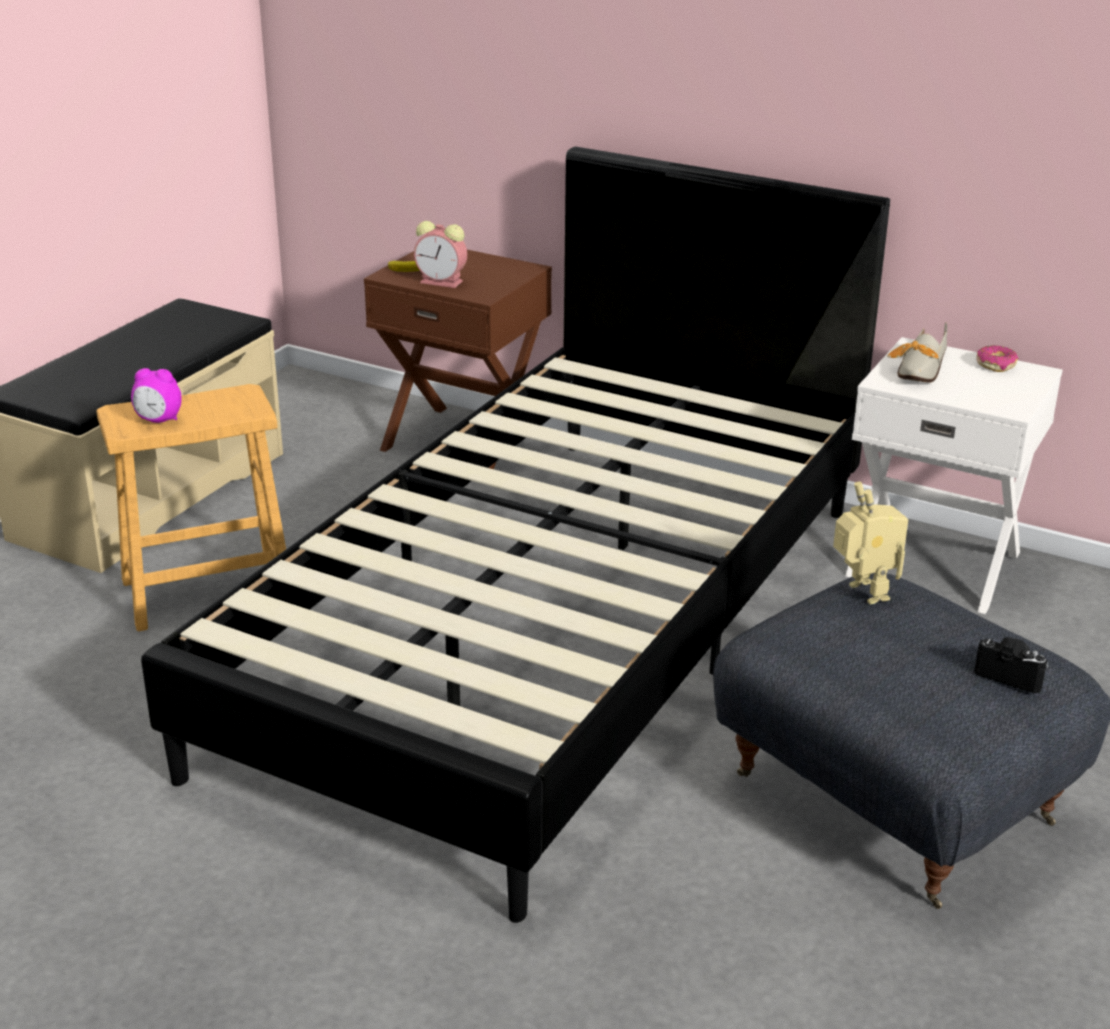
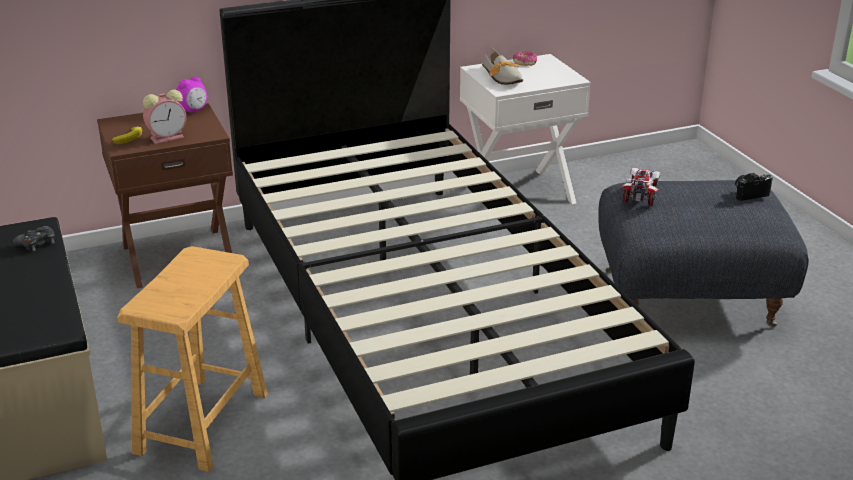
camera: 50 degrees left, 0 degrees up
(159, 420) = (183, 296): alarm clock -> alarm clock (193, 111)
(209, 333) = (37, 243): none -> black game controller
(862, 594) = (640, 194): toy robot -> toy car

